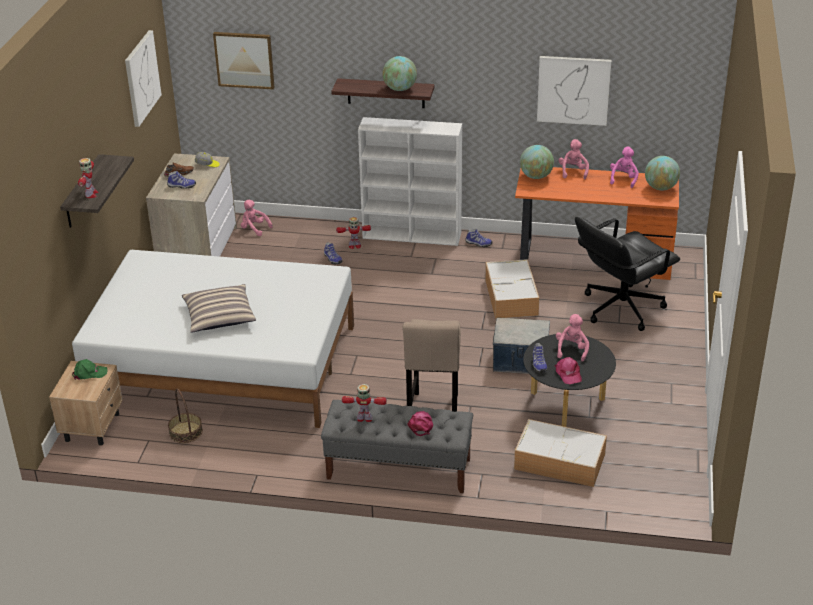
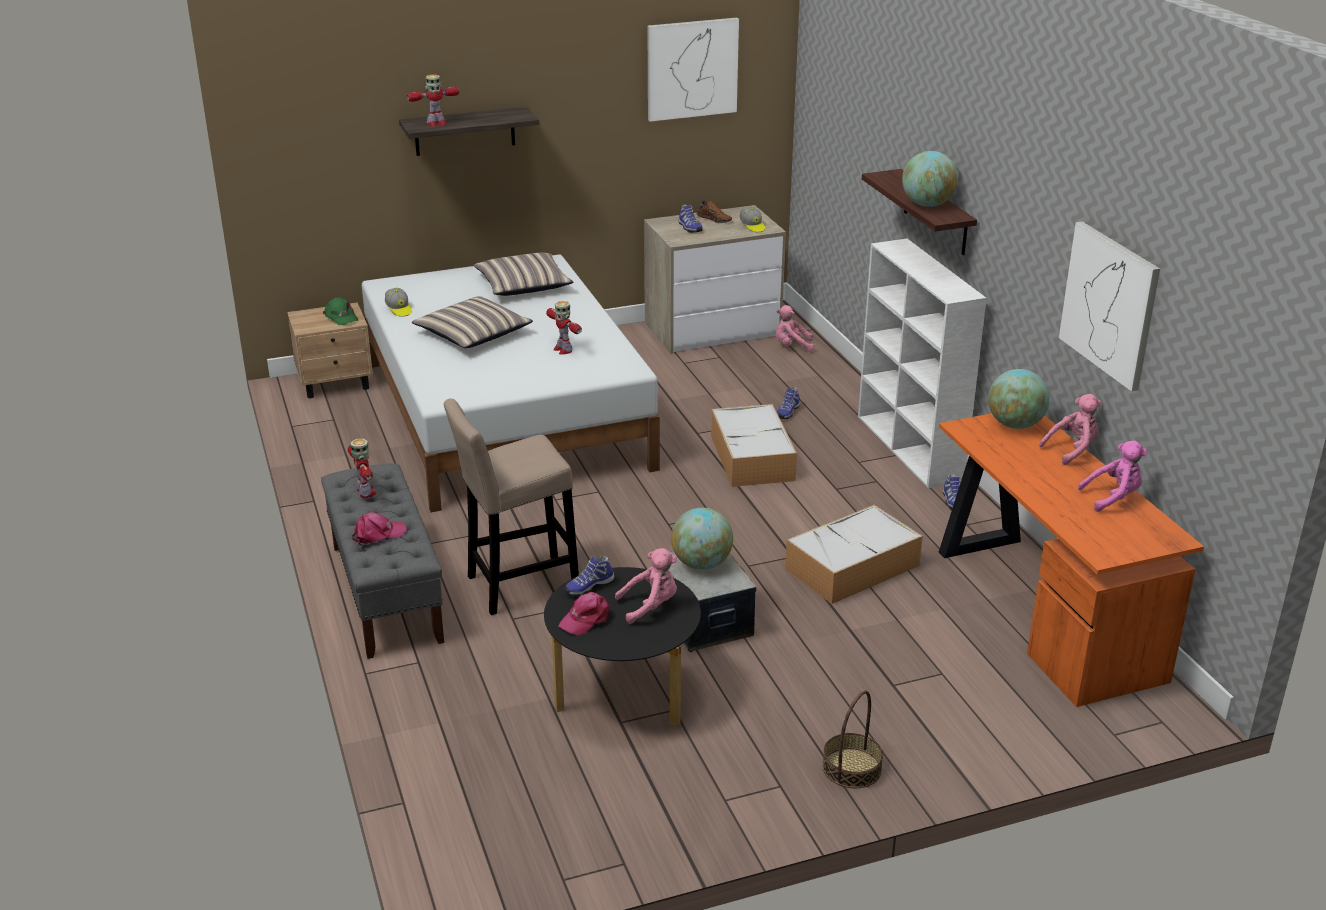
camera: 60 degrees right, 5 degrees down
(144, 336) = (399, 309): none -> cap
(165, 277) = (523, 285): none -> pillow
(185, 432) = (362, 434): basket -> basket (851, 768)
(244, 60) = (840, 107): picture -> none
(254, 229) = (792, 346): pink plush toy -> pink plush toy turned 90 degrees counterclockwise
(354, 246) = (834, 417): toy robot -> toy robot (563, 349)
(561, 461) = (492, 725): storage box -> storage box (753, 458)
(621, 308) = (935, 676): black office chair -> none
(660, 188) = (1135, 538): globe -> globe (701, 564)

